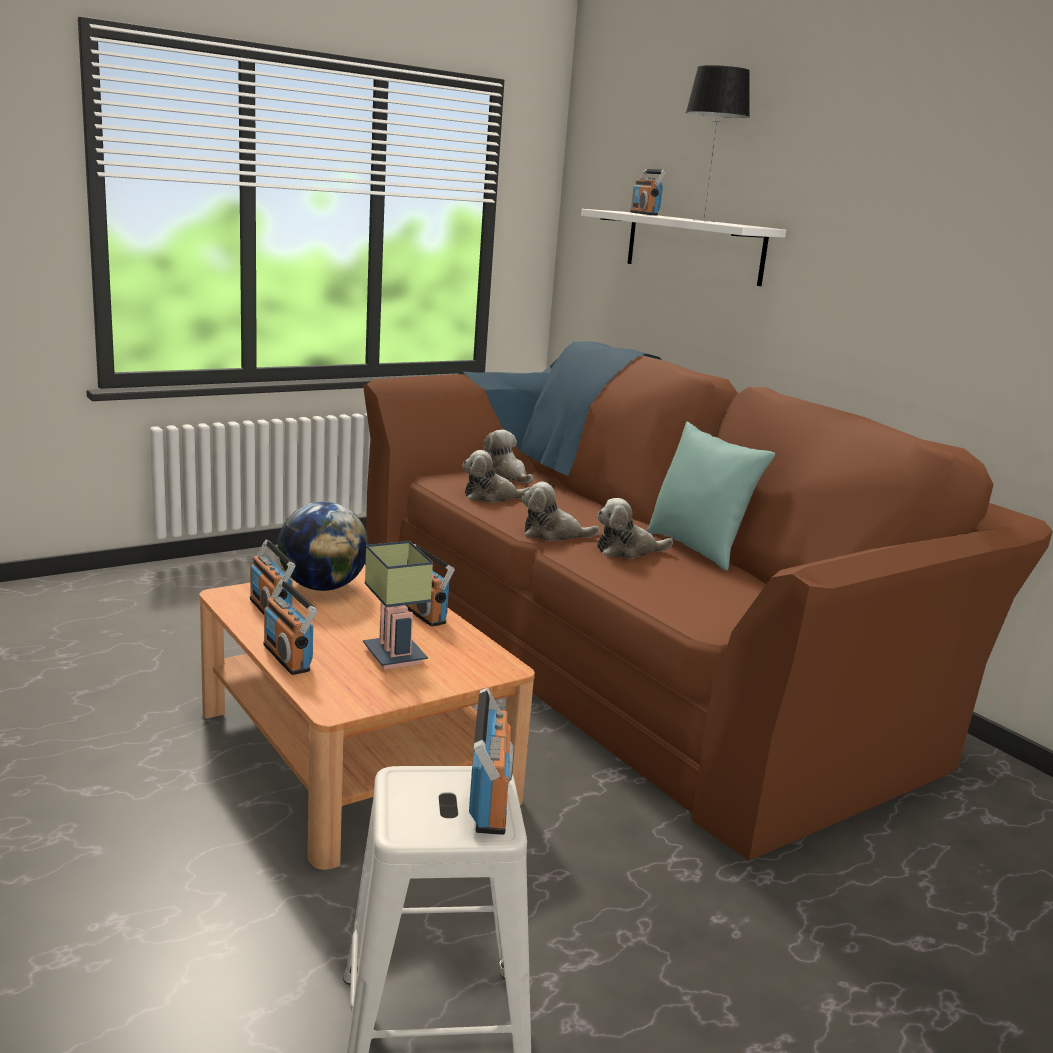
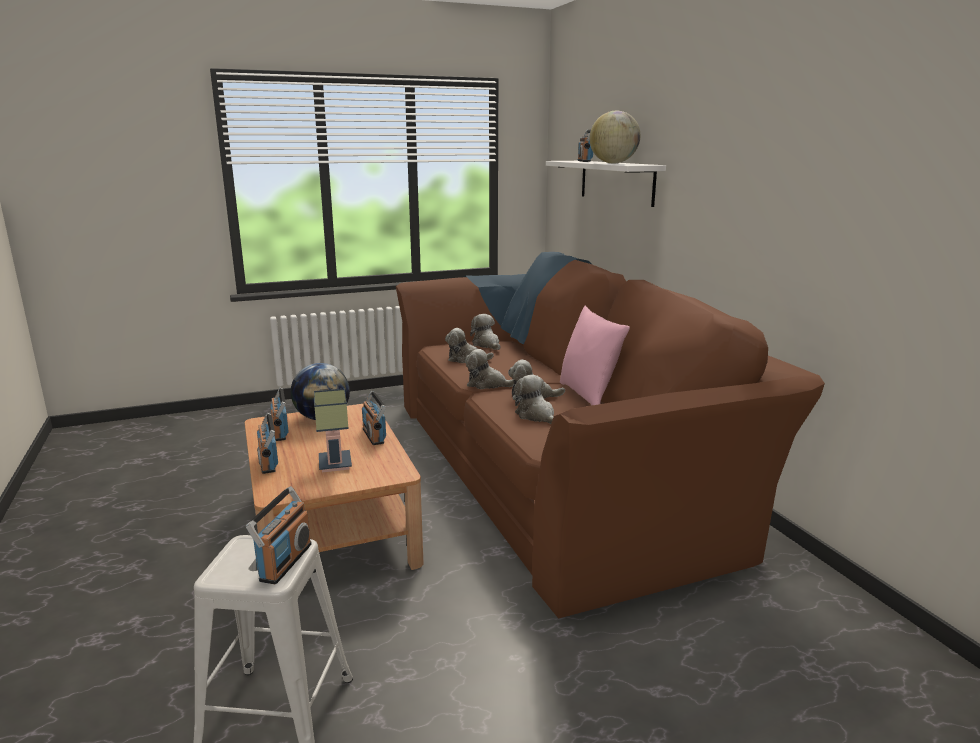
camera: 15 degrees right, 0 degrees up
(652, 579) = (536, 416): none -> plush toy
(698, 548) = (589, 395): turquoise pillow -> pink pillow
(704, 221) = (613, 163): table lamp -> globe

